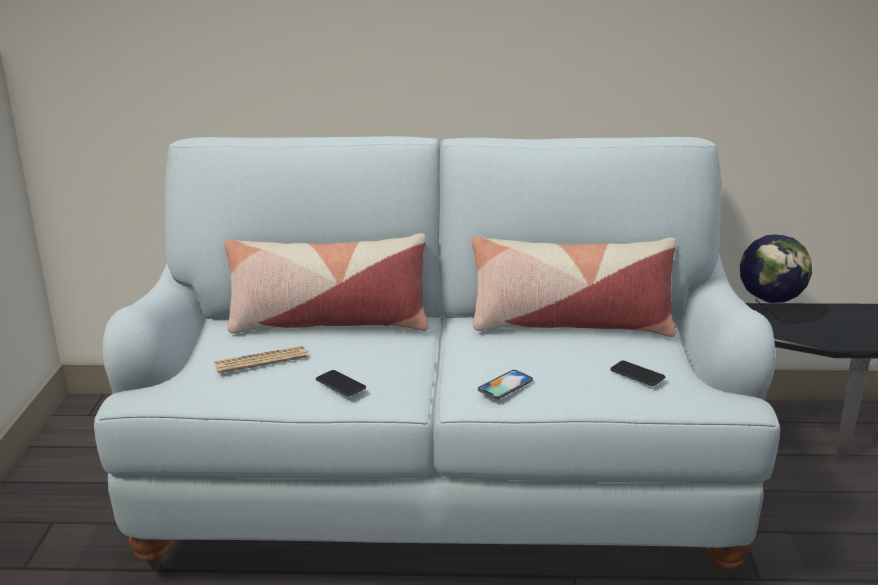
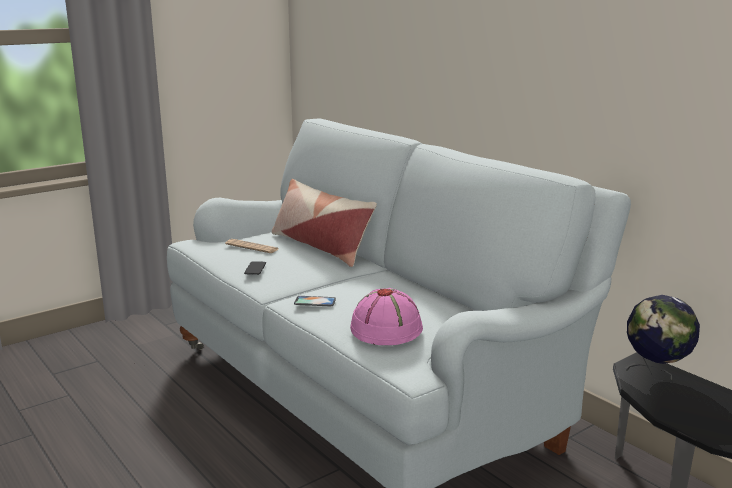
camera: 50 degrees right, 5 degrees down
(570, 324) = (429, 296): pillow -> none
(637, 374) = (386, 329): phone -> pink hat

